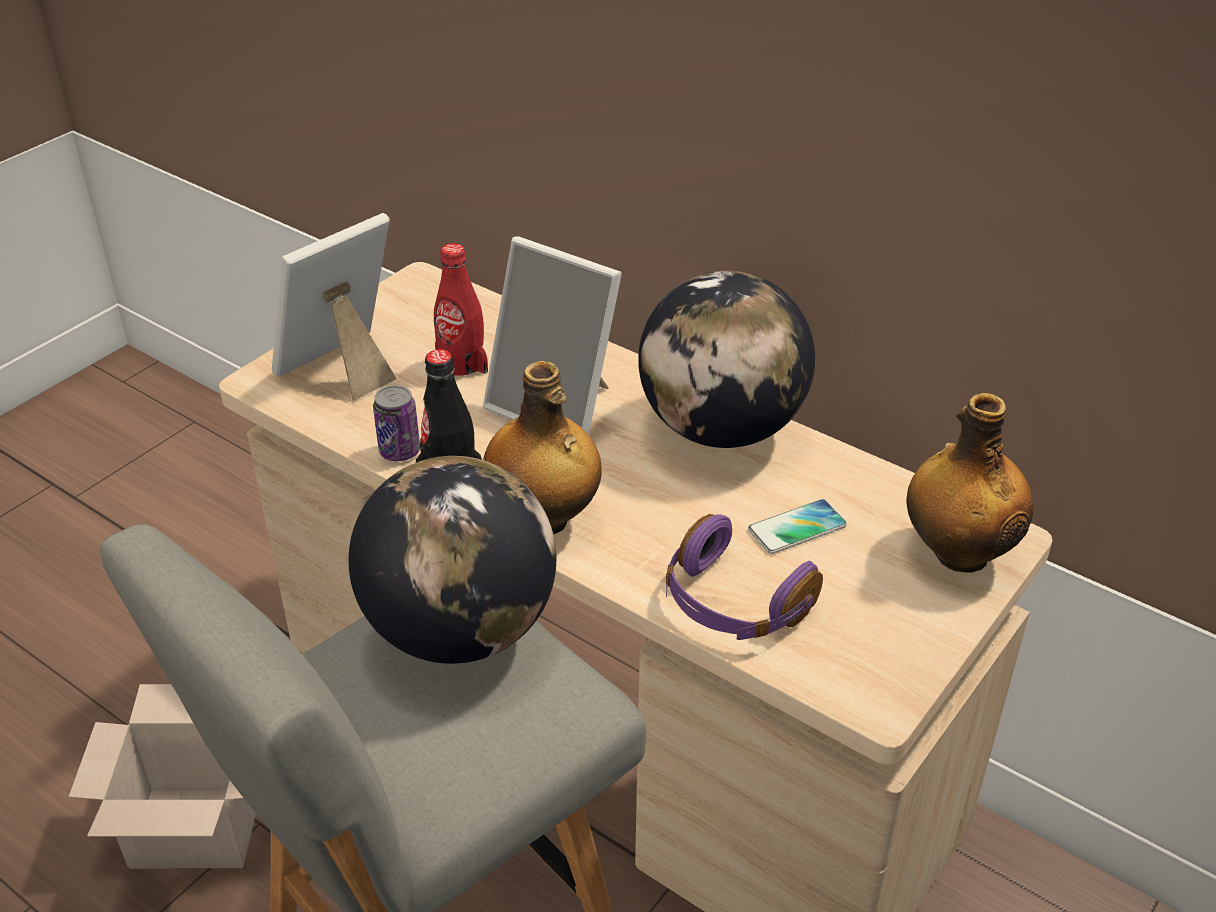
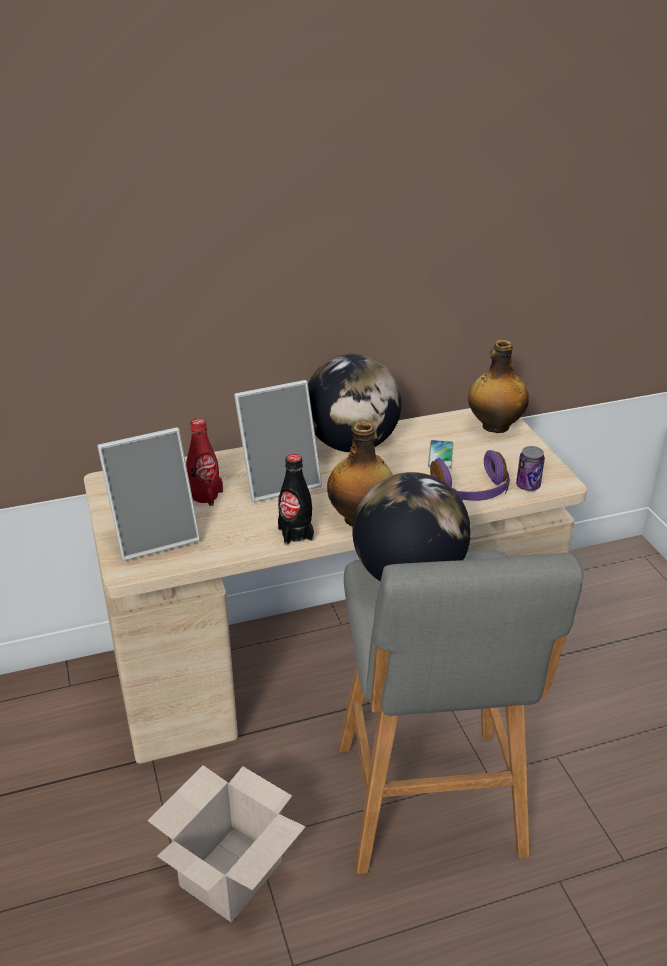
camera: 55 degrees left, 5 degrees down
(343, 369) = (155, 535): picture frame -> picture frame turned 105 degrees counterclockwise
(399, 451) = (255, 542): can -> can (528, 486)

